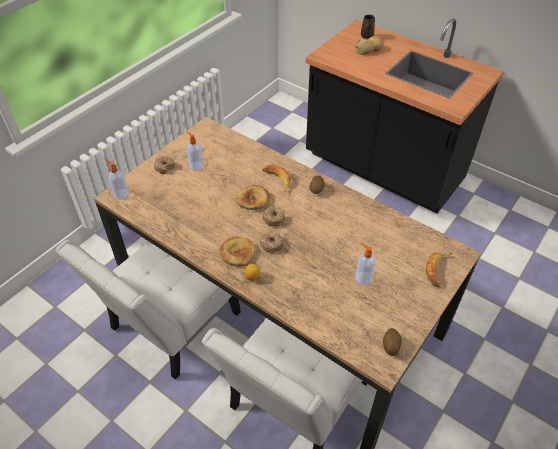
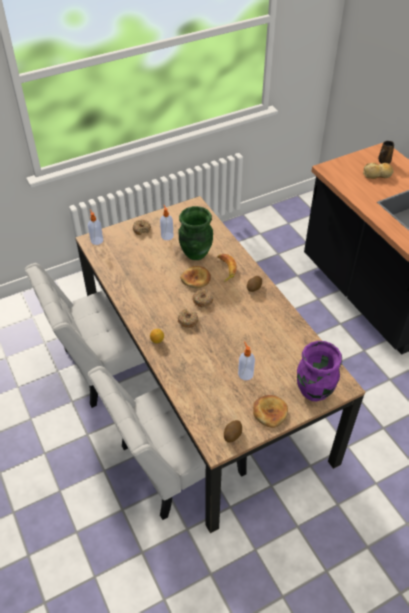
camera: 25 degrees right, 0 degrees up
(236, 174) = (195, 253): none -> green vase
(237, 253) = (157, 317): bread -> bread (270, 412)
(438, 270) = (314, 392): banana -> purple vase

